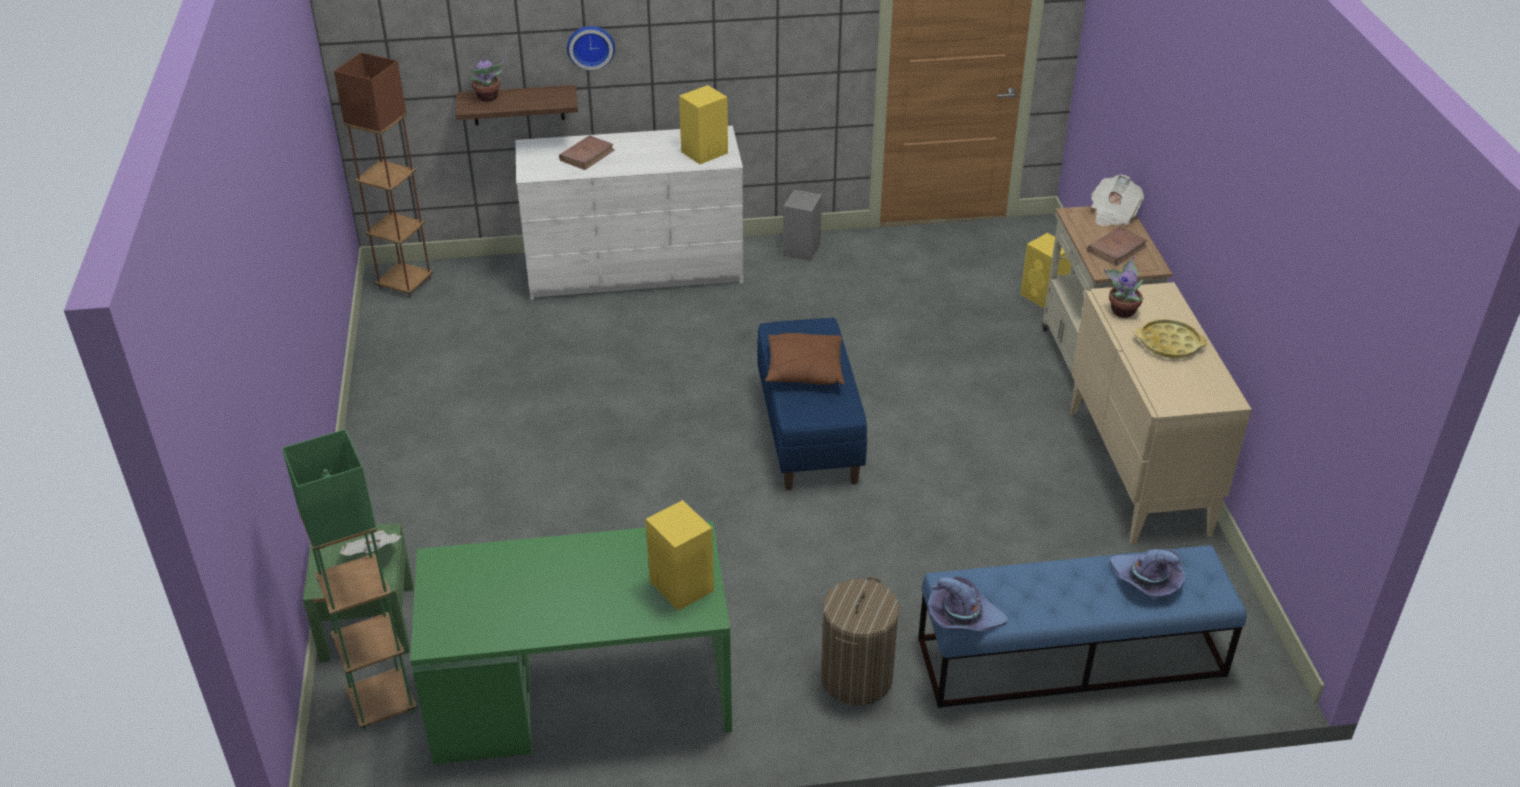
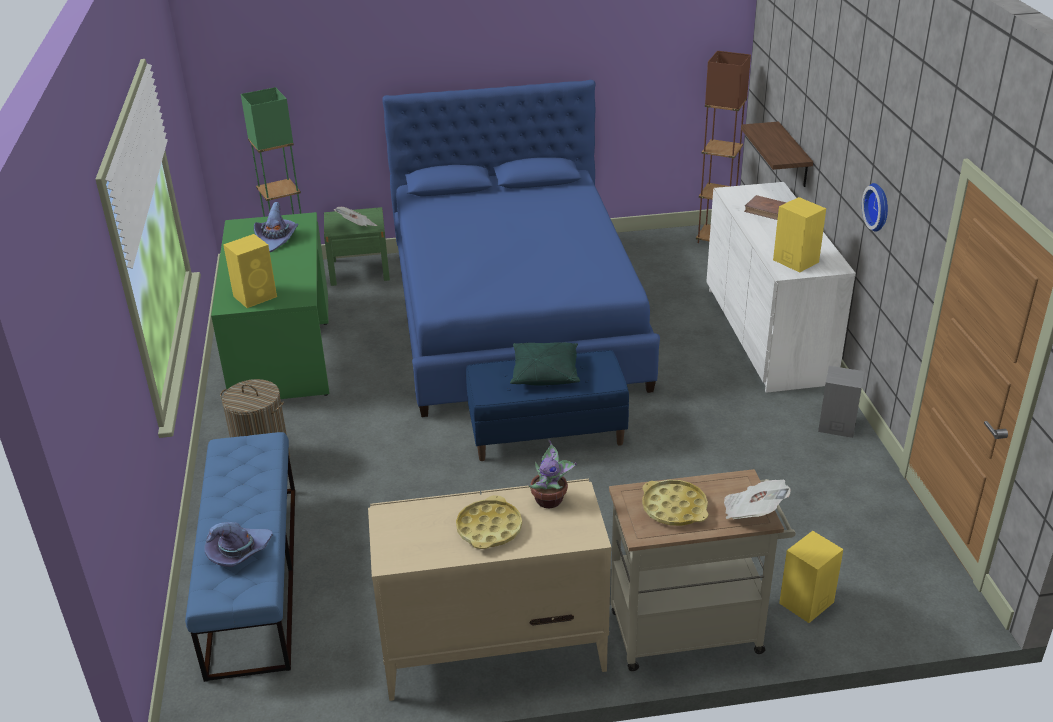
camera: 90 degrees right, 5 degrees down
(488, 98) = (773, 132): potted plant -> none
(551, 455) = (515, 316): none -> blue bed
(590, 46) = (823, 133): wall clock -> wall clock (879, 207)
(804, 370) = (545, 373): brown pillow -> green pillow
(962, 617) = (229, 446): purple hat -> purple hat (277, 239)
(1116, 249) = (674, 508): brown book -> yellow tray

